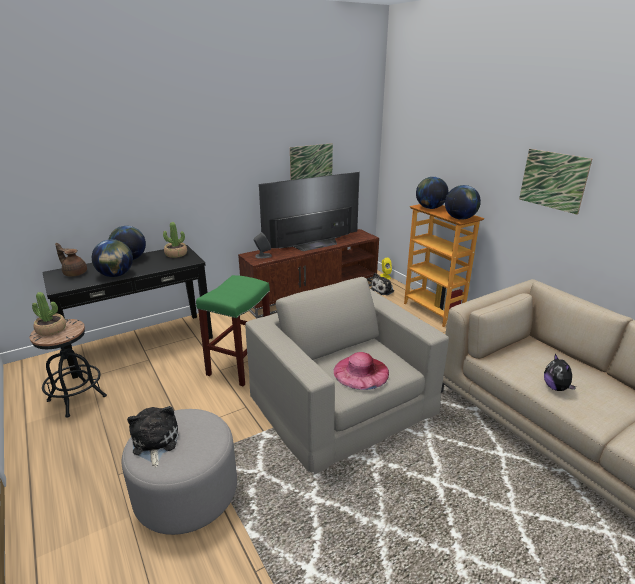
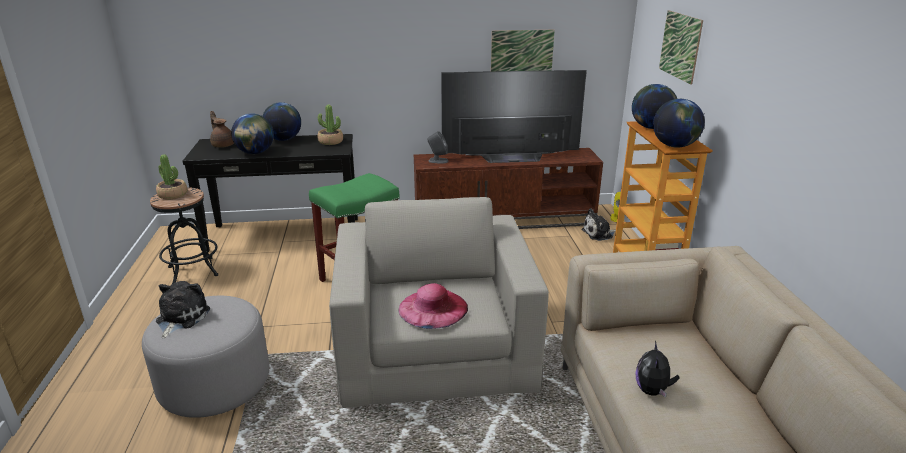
camera: 25 degrees right, 0 degrees up
(553, 180) = (788, 103): picture -> picture (680, 46)

